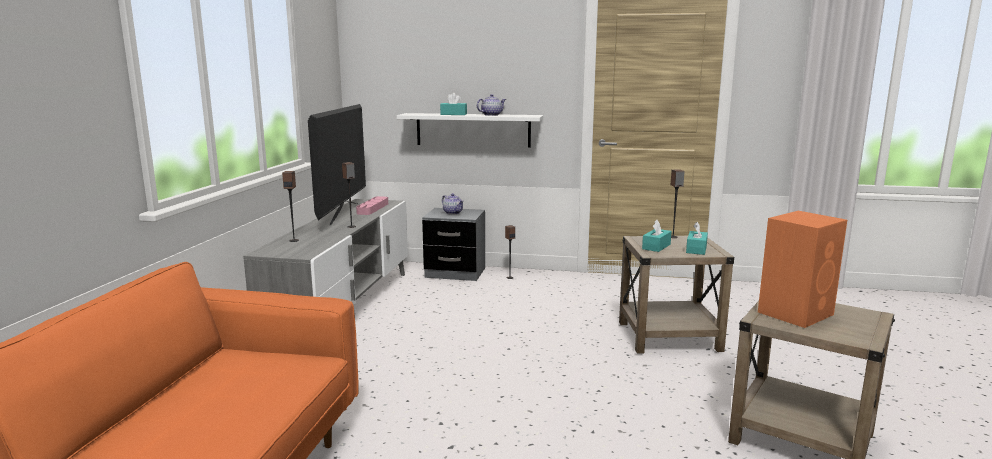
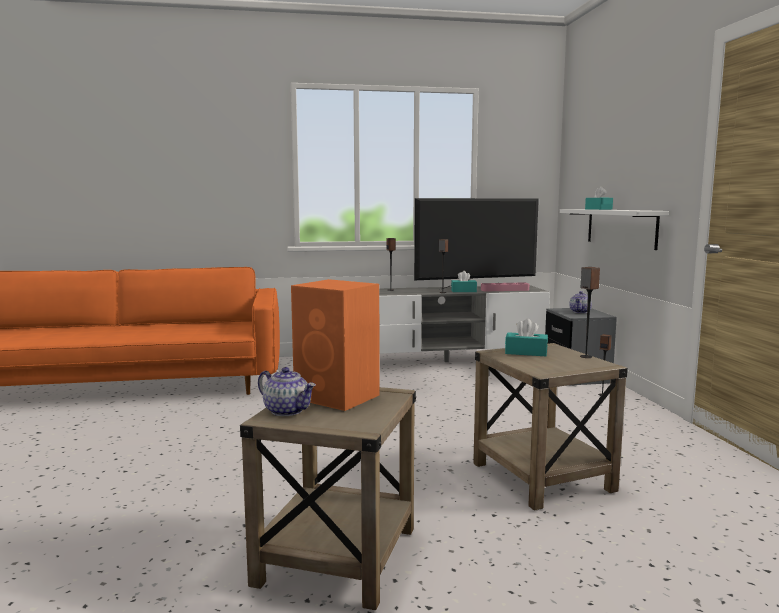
camera: 70 degrees right, 5 degrees down
(491, 115) = (618, 209): teapot -> teapot (287, 411)
(696, 249) = (543, 365): turquoise tissue box -> turquoise tissue box (463, 291)

